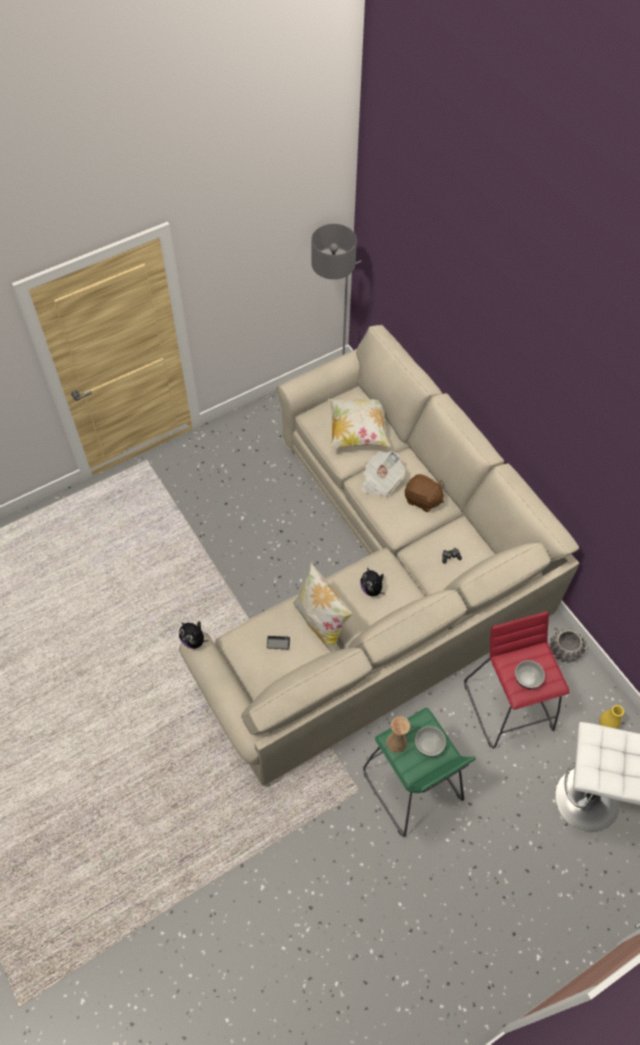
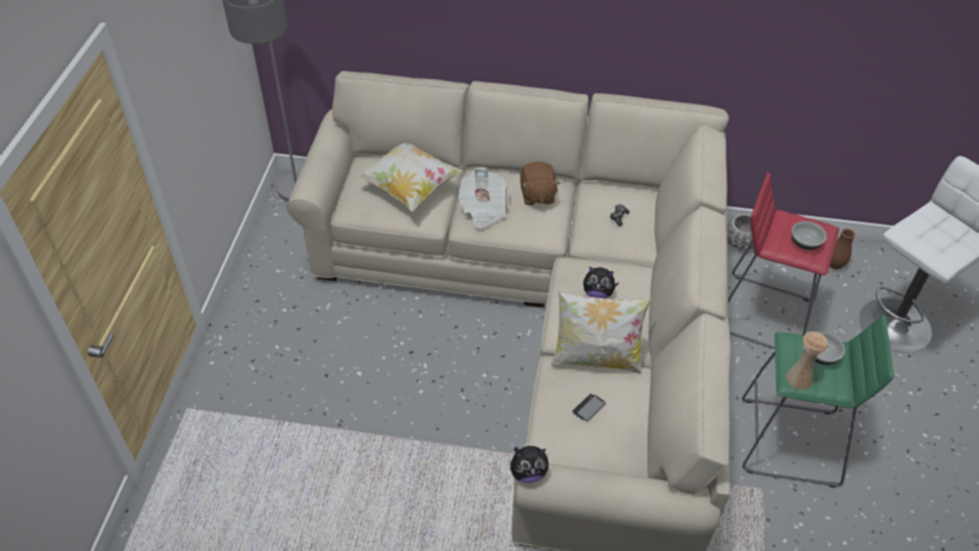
camera: 50 degrees left, 10 degrees down
(422, 499) = (537, 195): brown plush toy -> brown plush toy turned 105 degrees clockwise
(606, 726) = (834, 265): yellow vase -> brown vase

